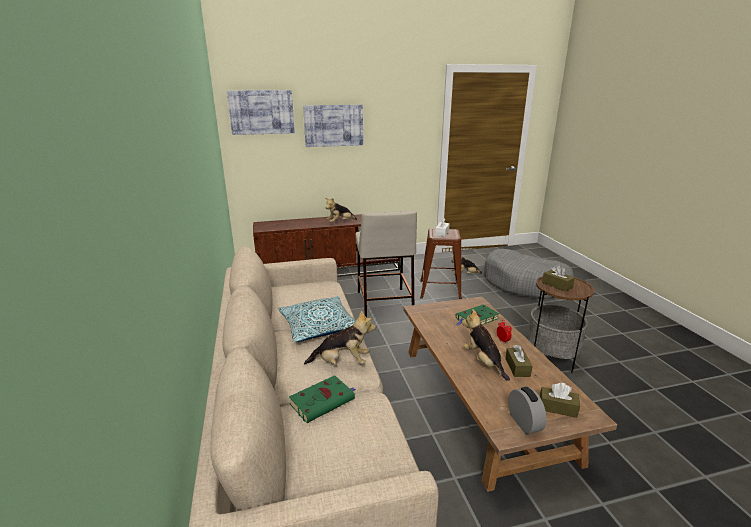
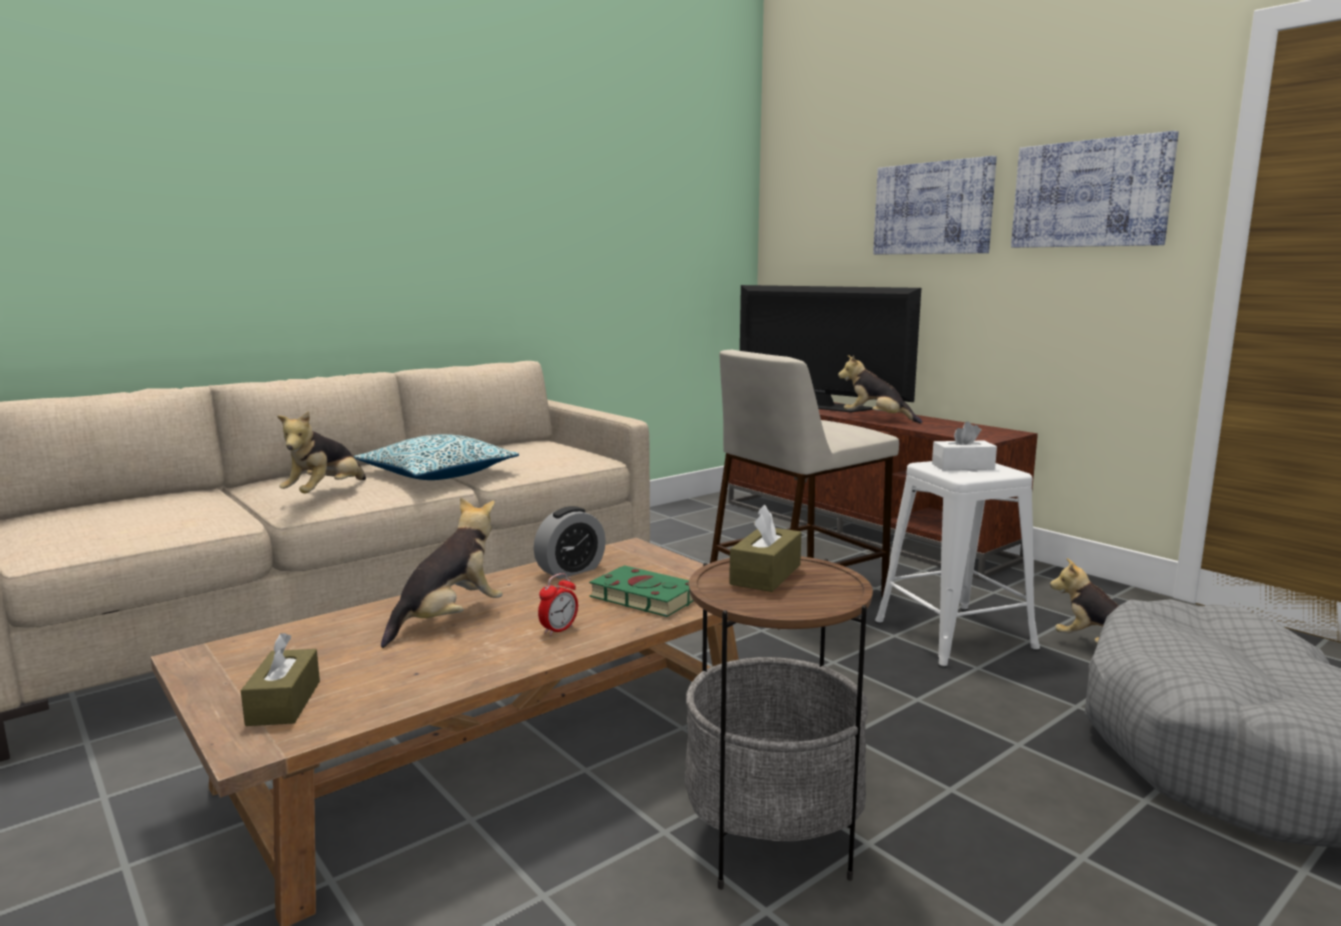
camera: 65 degrees right, 10 degrees down
(261, 112) = (816, 187): picture -> picture (1090, 194)
(299, 223) = (821, 406): none -> television
(323, 401) = (222, 499): green book -> none
(342, 363) = (325, 494): plush toy -> plush toy turned 45 degrees clockwise
(440, 290) = (954, 635): brown stool -> white stool
(517, 367) = (442, 652): brown tissue box -> none
(524, 423) = (229, 671): alarm clock -> alarm clock (570, 570)

